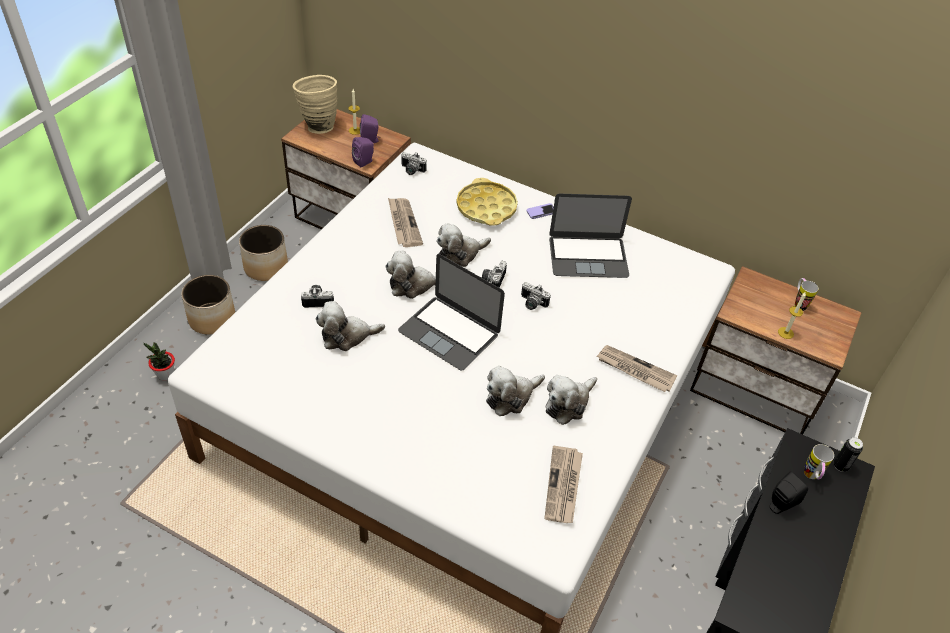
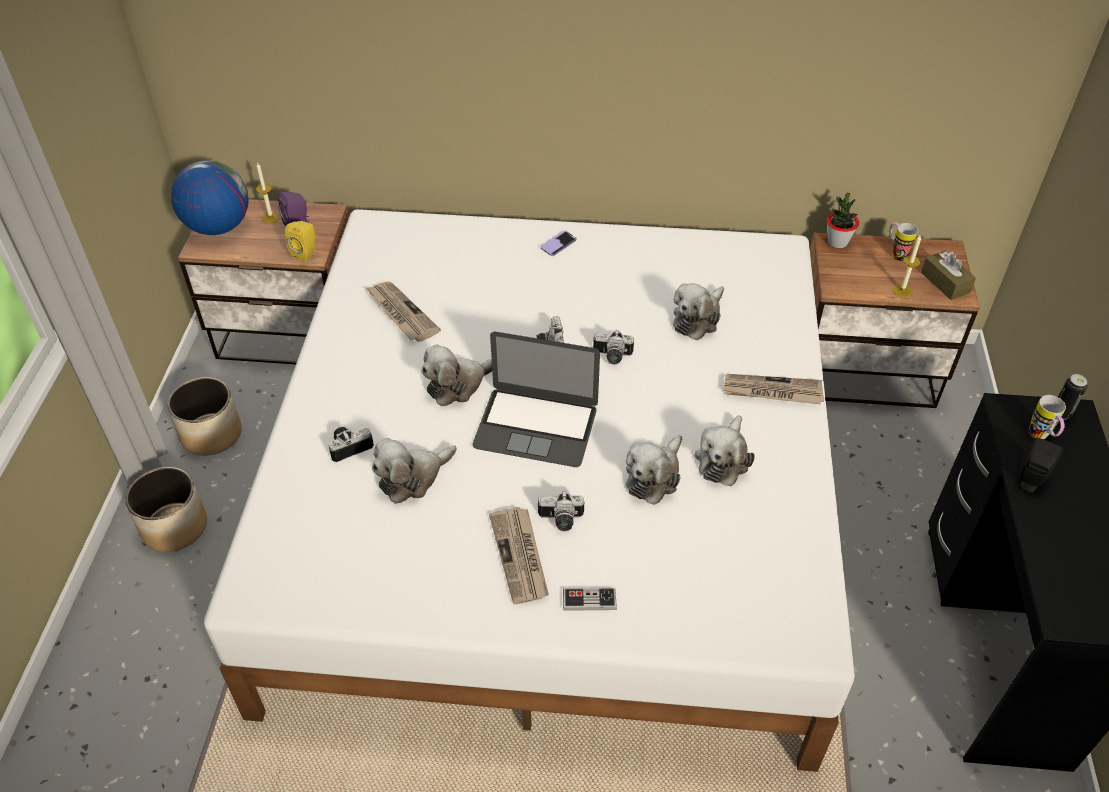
camera: 20 degrees left, 0 degrees up
(165, 374) = (150, 624): potted plant -> potted plant (837, 242)
(318, 126) = (218, 227): beige vase -> globe
(364, 161) = (306, 253): purple speaker -> yellow speaker
(411, 170) = (372, 245): camera -> camera (561, 520)
(415, 462) = (589, 600): none -> game controller
(460, 254) = (492, 327): plush toy -> plush toy (697, 319)
(486, 207) = (491, 260): yellow tray -> none
(563, 486) = (775, 558): newspaper -> newspaper (520, 556)
(588, 256) = (643, 279): laptop -> none
(825, 339) = (945, 282): none -> brown tissue box

